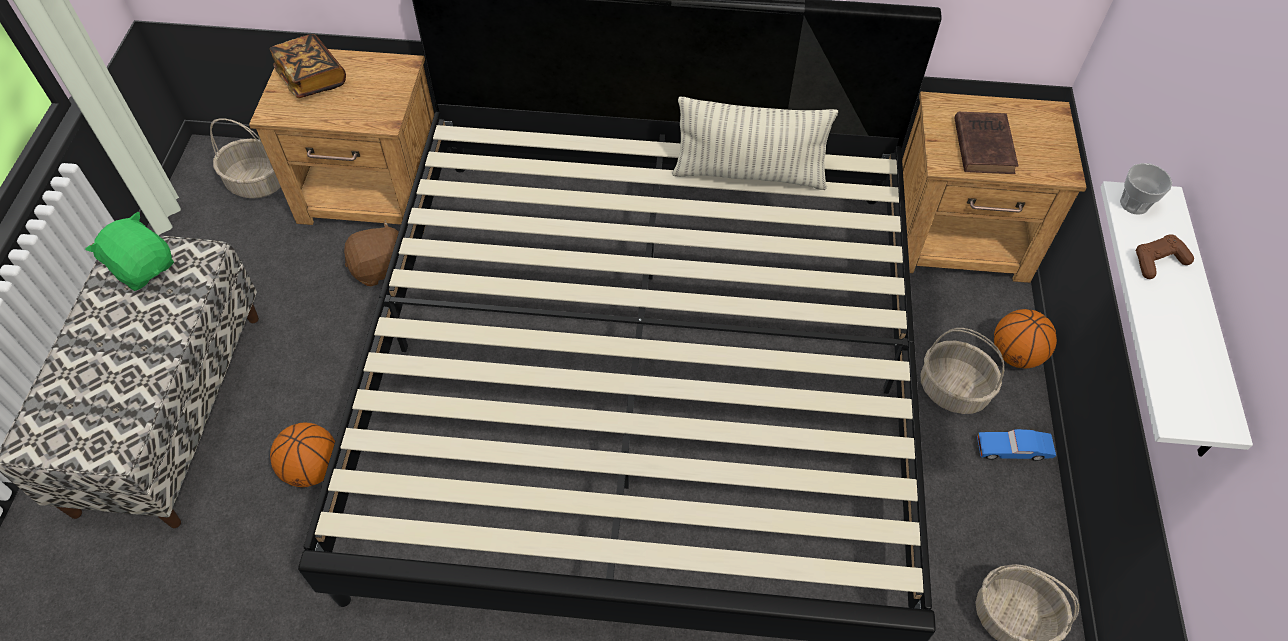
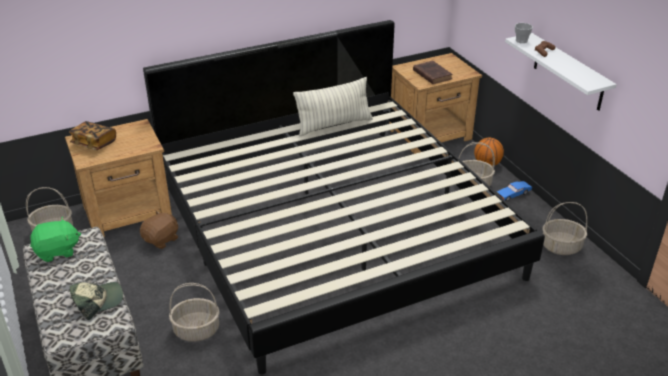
camera: 30 degrees left, 20 degrees down
(122, 397) = (98, 301): none -> cap
(143, 267) = (57, 251): green plush toy -> green plush toy turned 150 degrees clockwise
(312, 469) = (197, 330): basketball -> basket

